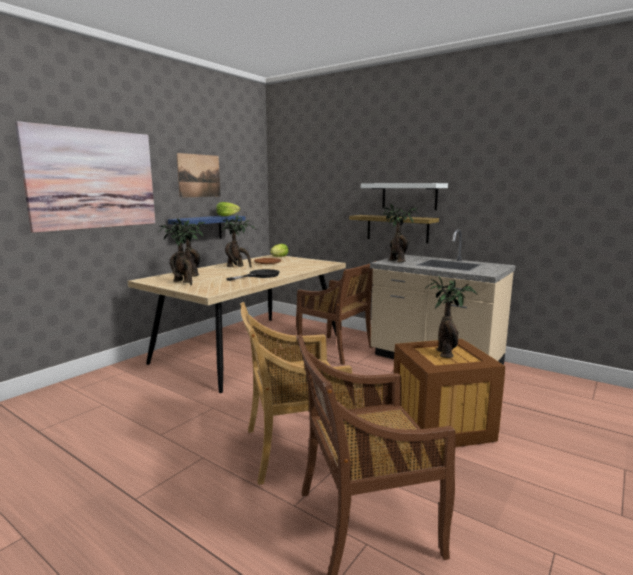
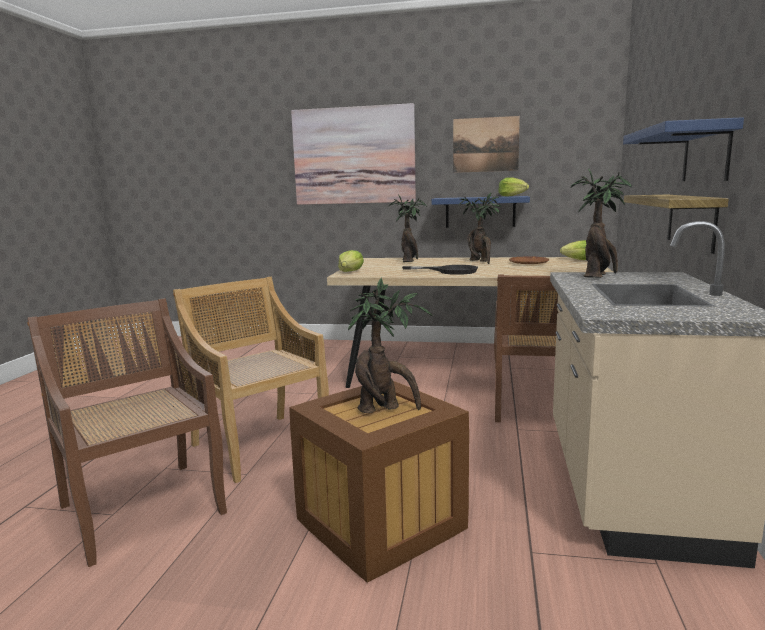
camera: 65 degrees right, 0 degrees up
(184, 282) = (376, 265): potted plant -> none
(199, 290) = (350, 272): none -> lettuce
(409, 196) = (706, 154): white shelf -> blue shelf

